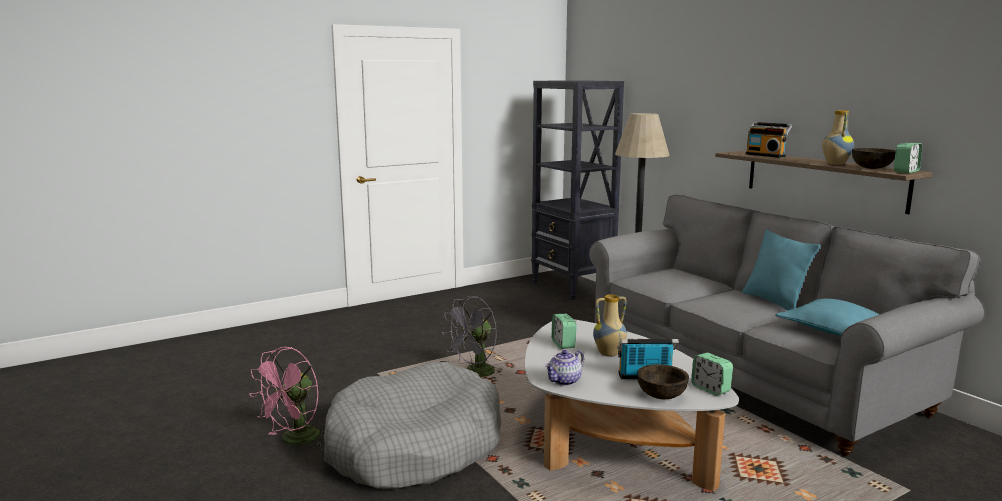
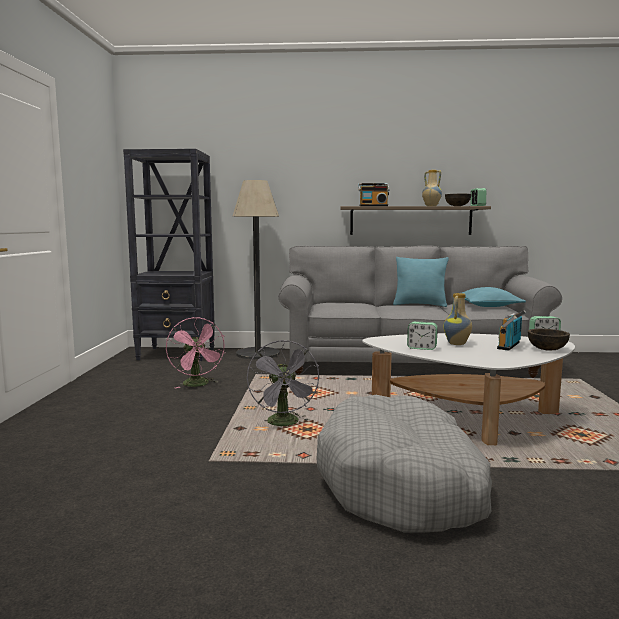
camera: 55 degrees left, 5 degrees down
(295, 441) = (315, 546): pink fan -> pink fan (198, 385)
(565, 381) = (501, 360): teapot -> none

